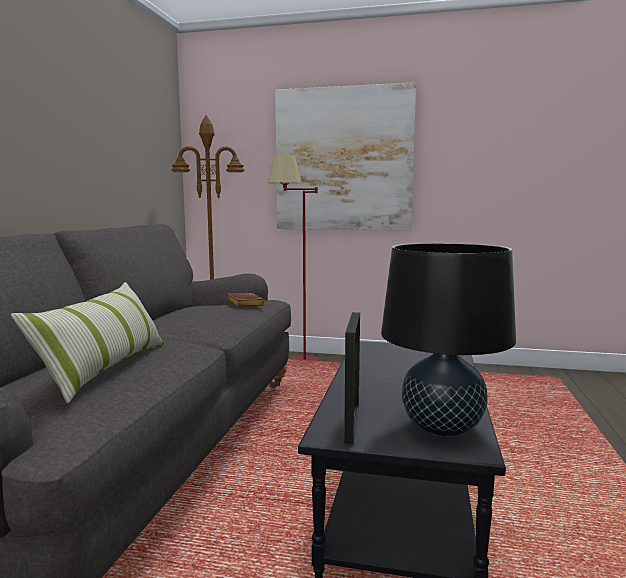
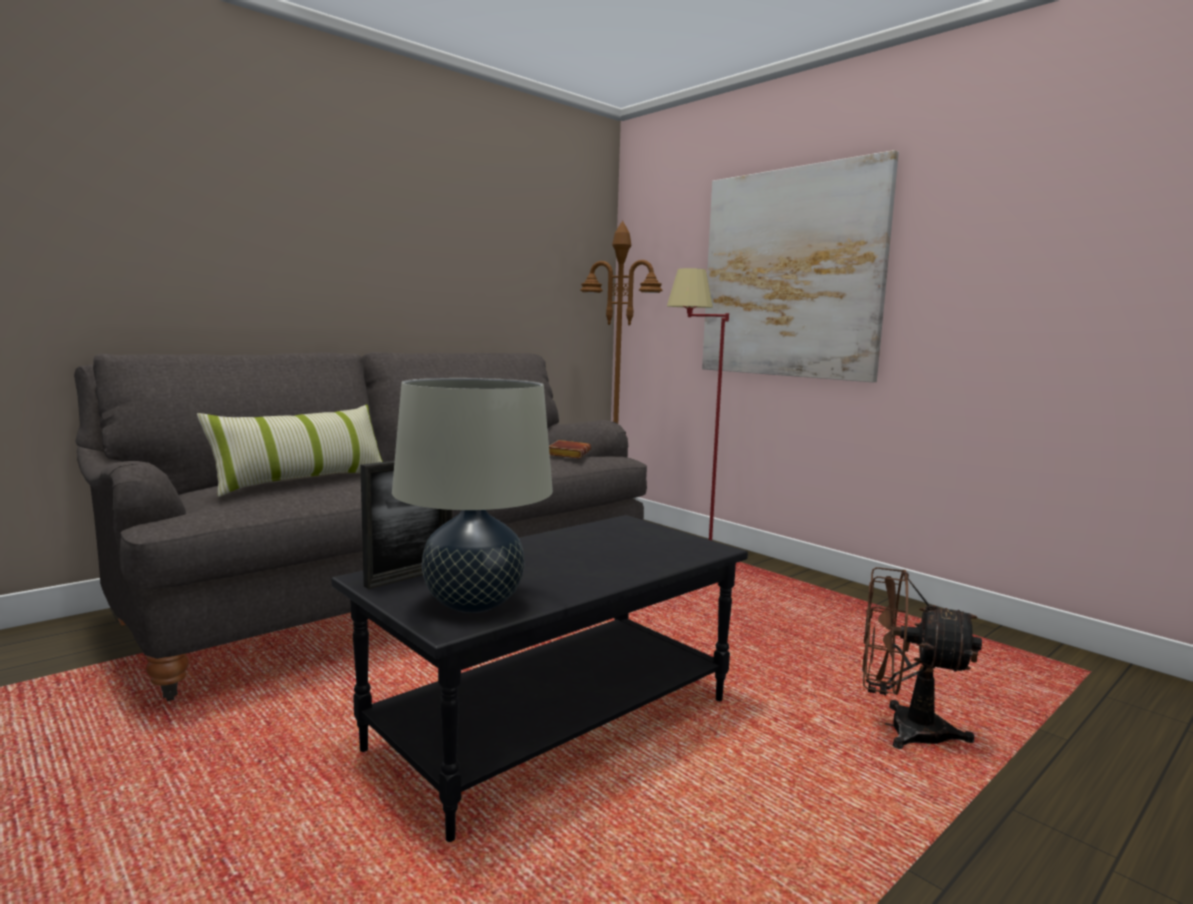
camera: 35 degrees right, 0 degrees up
(442, 427) = (473, 603): black table lamp -> beige table lamp
(546, 433) = (902, 729): none -> brown fan

